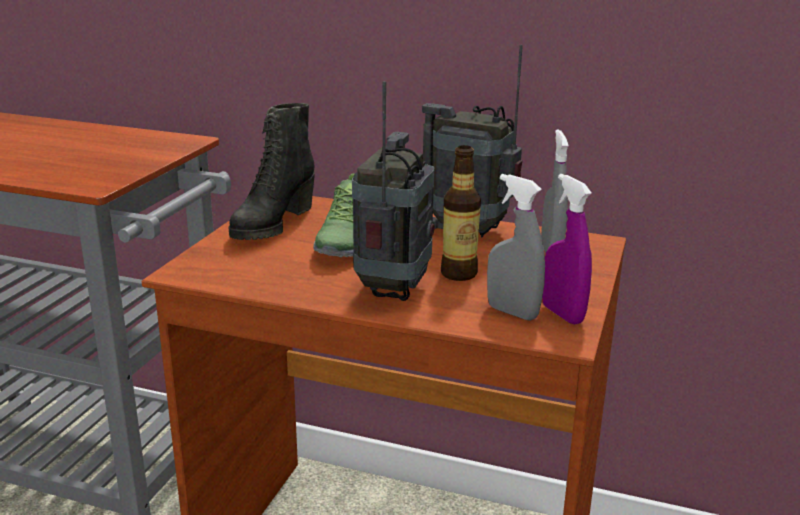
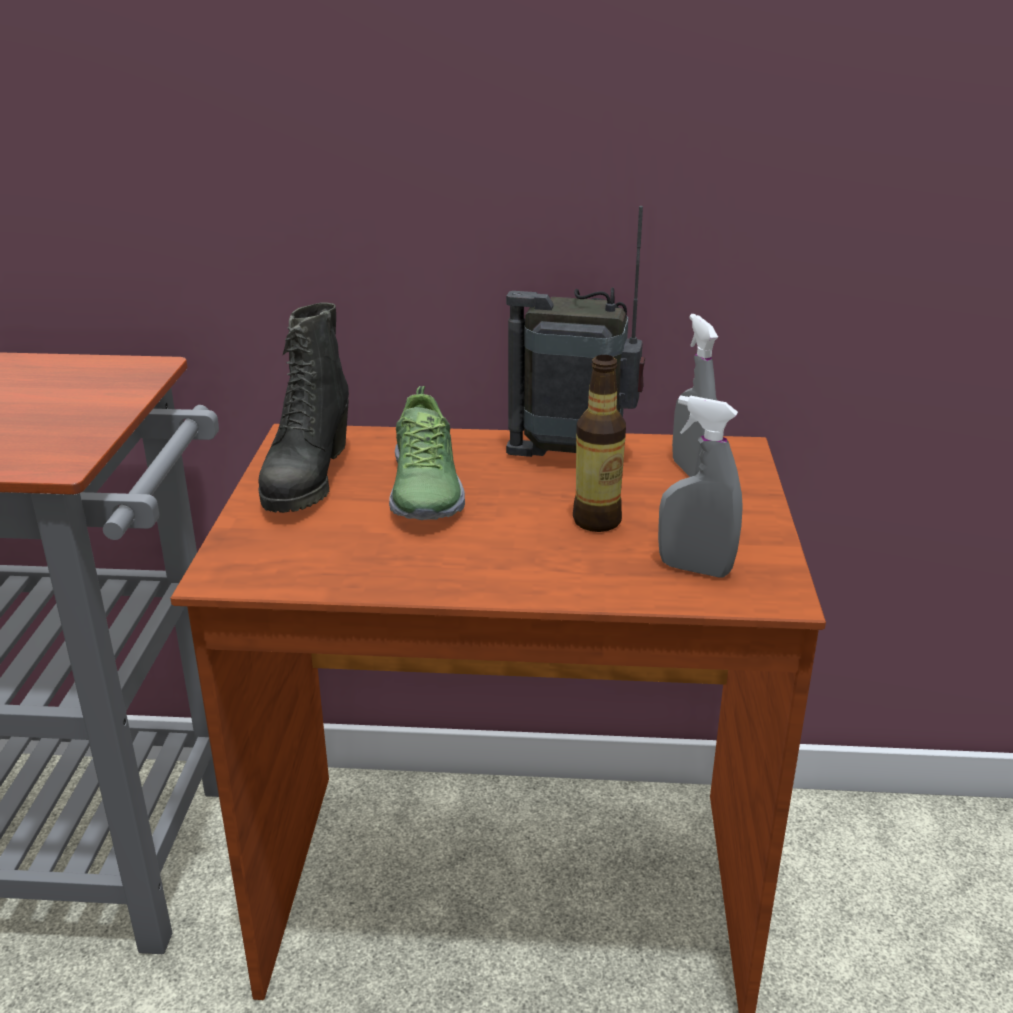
camera: 15 degrees left, 5 degrees up
(393, 289) = (528, 558): radio -> none
(562, 314) = (755, 561): purple spray bottle -> none

